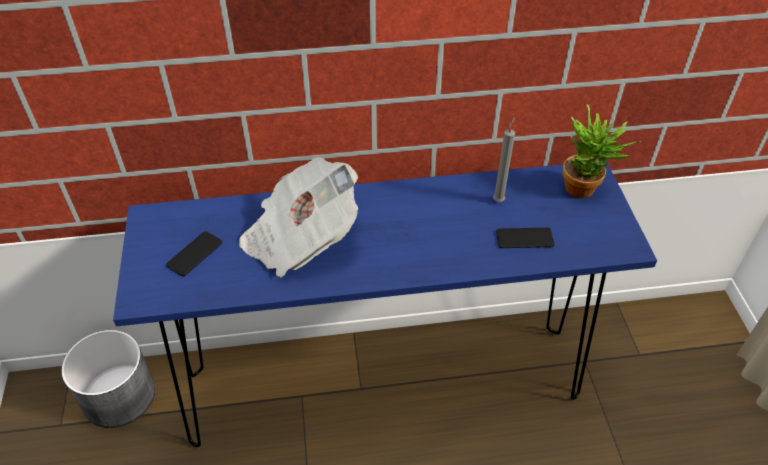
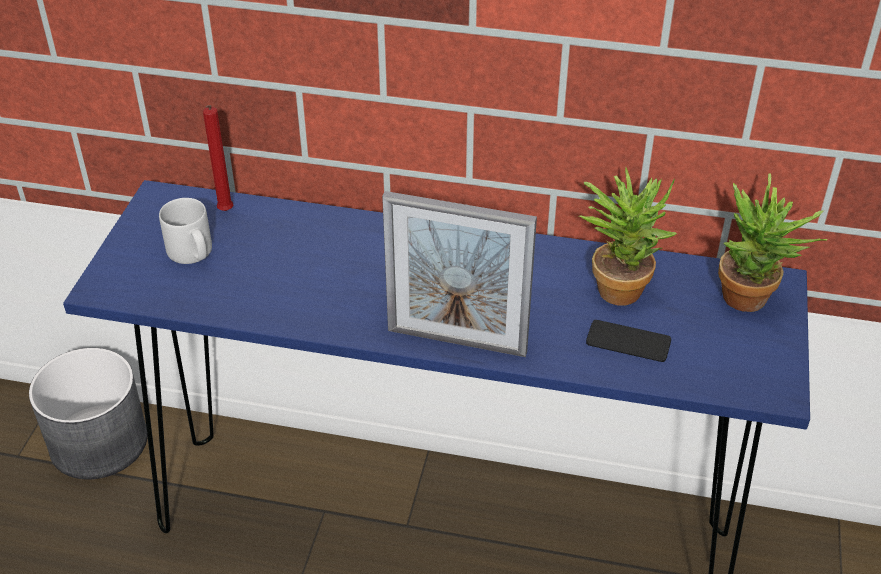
camera: 20 degrees right, 5 degrees down
(195, 254) = (192, 253): phone -> grey mug
(204, 216) = (225, 212): none -> red candle
(300, 237) = (329, 266): newspaper -> none
(415, 269) = (456, 341): none -> picture frame
(499, 199) = (619, 284): grey candle -> potted plant

